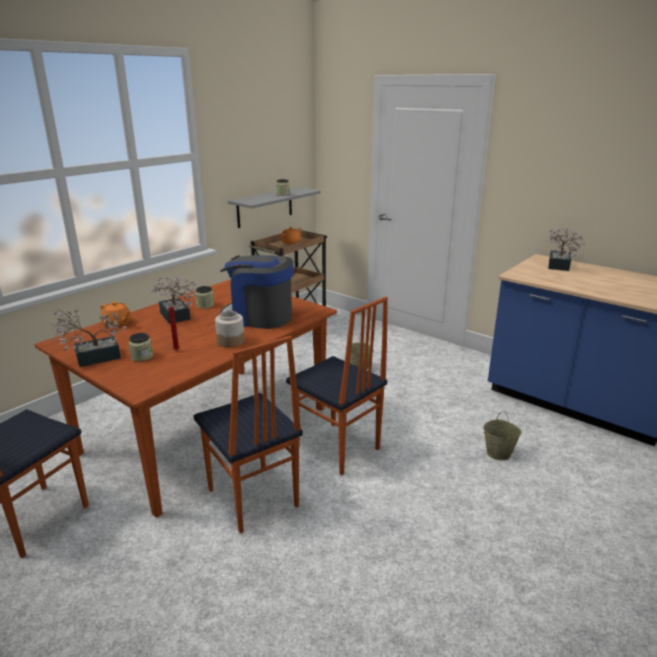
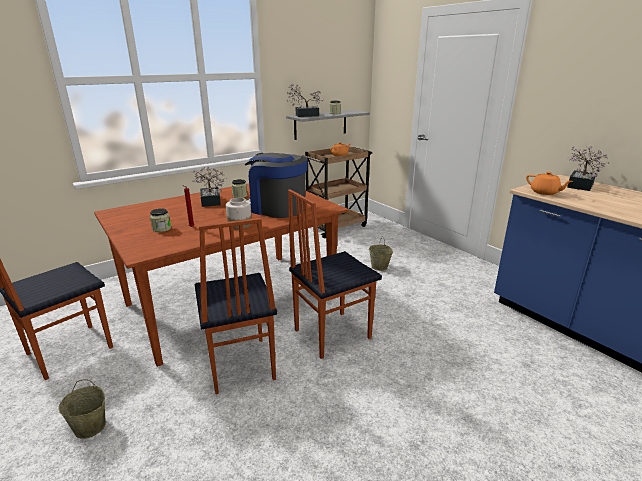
camera: 15 degrees right, 0 degrees up
(92, 358) = (124, 226): potted plant -> potted plant (304, 115)
(117, 323) = (164, 202): orange teapot -> orange teapot (545, 192)
(337, 449) = (331, 333): chair -> chair turned 90 degrees clockwise
(499, 453) = (486, 363): beige bucket -> beige bucket (90, 427)

